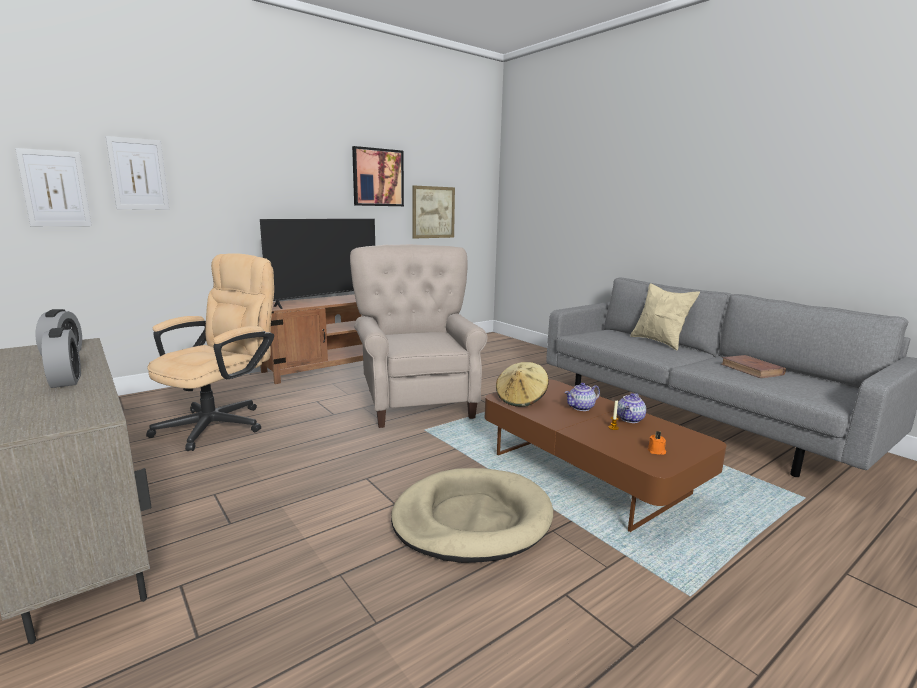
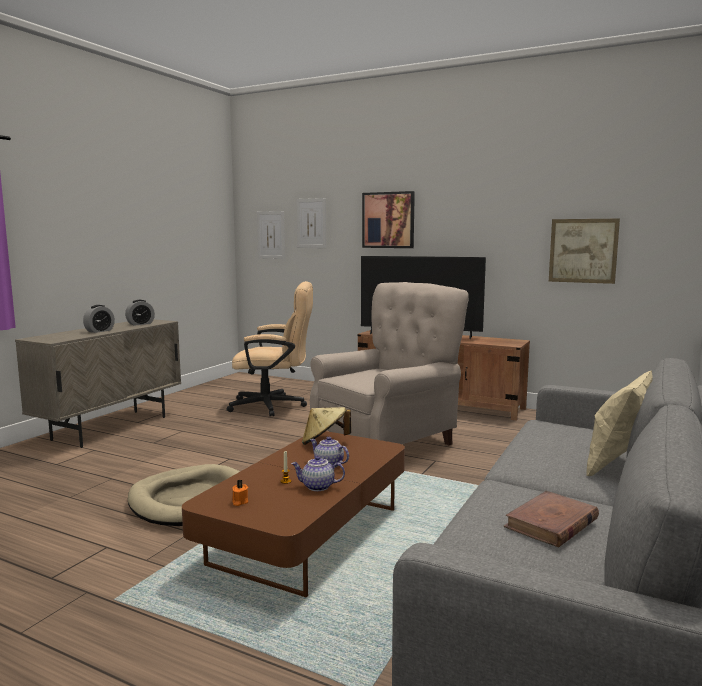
camera: 65 degrees right, 5 degrees down
(378, 177) = (506, 213): picture -> picture (388, 220)

